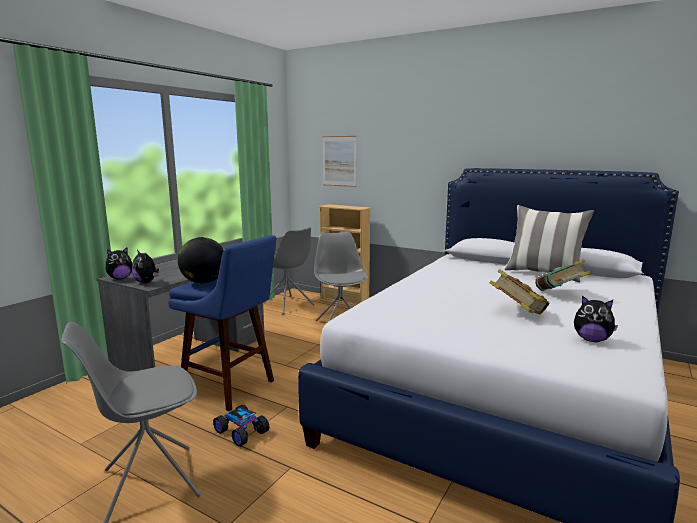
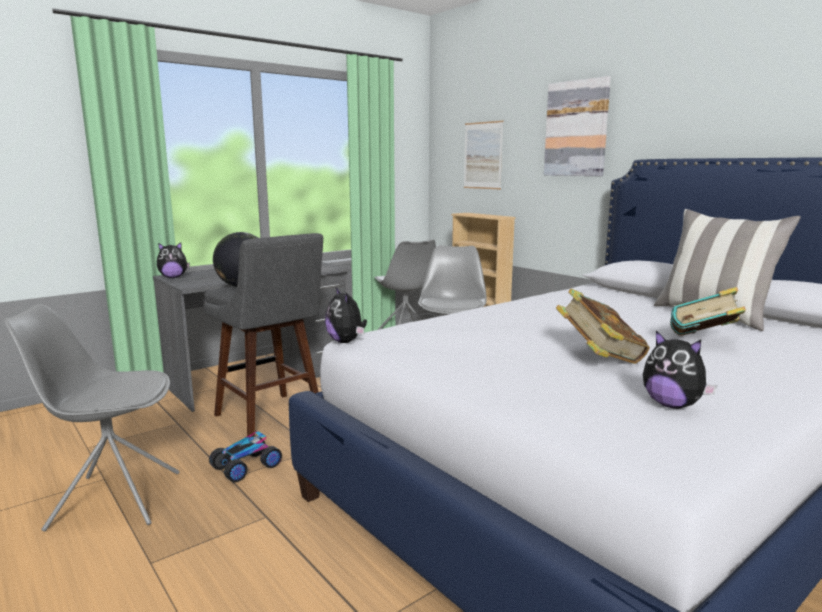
camera: 20 degrees right, 0 degrees up
(147, 282) = (192, 283): plush toy -> plush toy (346, 341)
(231, 388) = (271, 418): blue stool -> grey stool
(242, 431) = (246, 466): toy car -> toy car turned 105 degrees counterclockwise
(417, 144) = (576, 129): none -> picture

